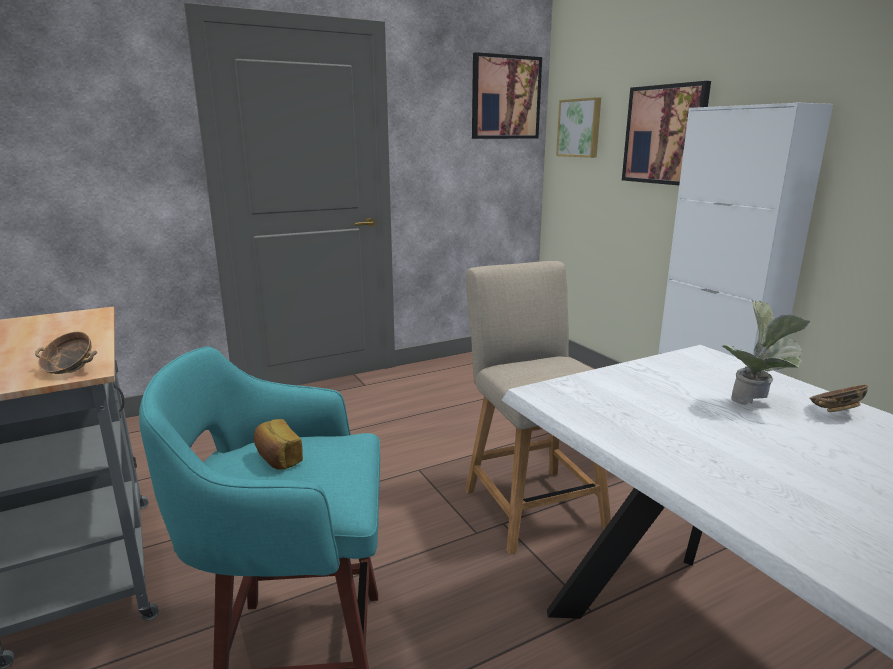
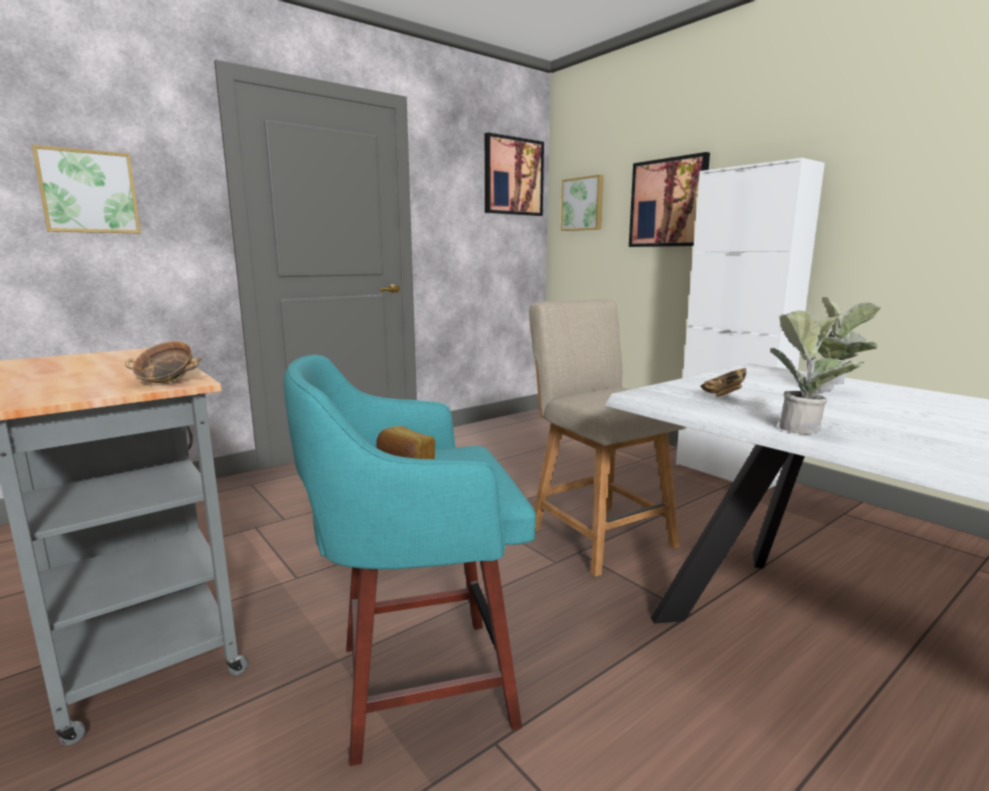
camera: 10 degrees left, 5 degrees down
(69, 142) = (88, 192): none -> picture
(672, 465) = (804, 427): none -> potted plant
(833, 411) = (899, 393): bowl -> bowl (721, 396)

